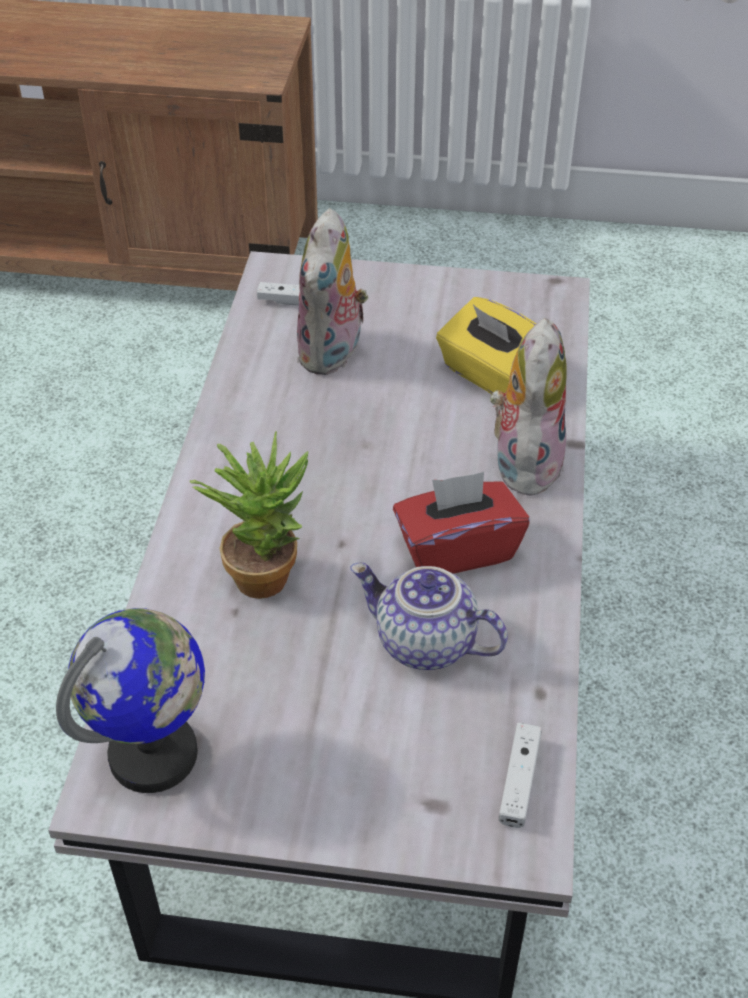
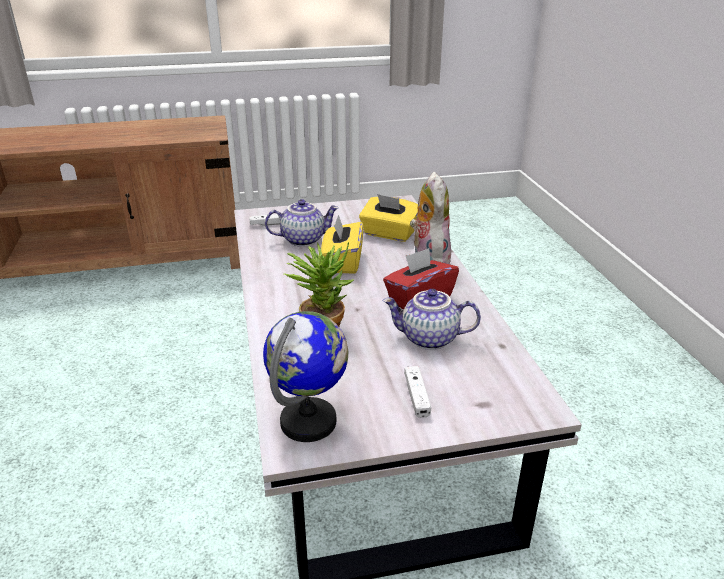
camera: 20 degrees left, 15 degrees down
(333, 354) = (303, 239): plush toy -> teapot
(373, 427) = (343, 262): none -> yellow tissue box
(519, 781) = (518, 383): white game controller -> white game controller (416, 396)

